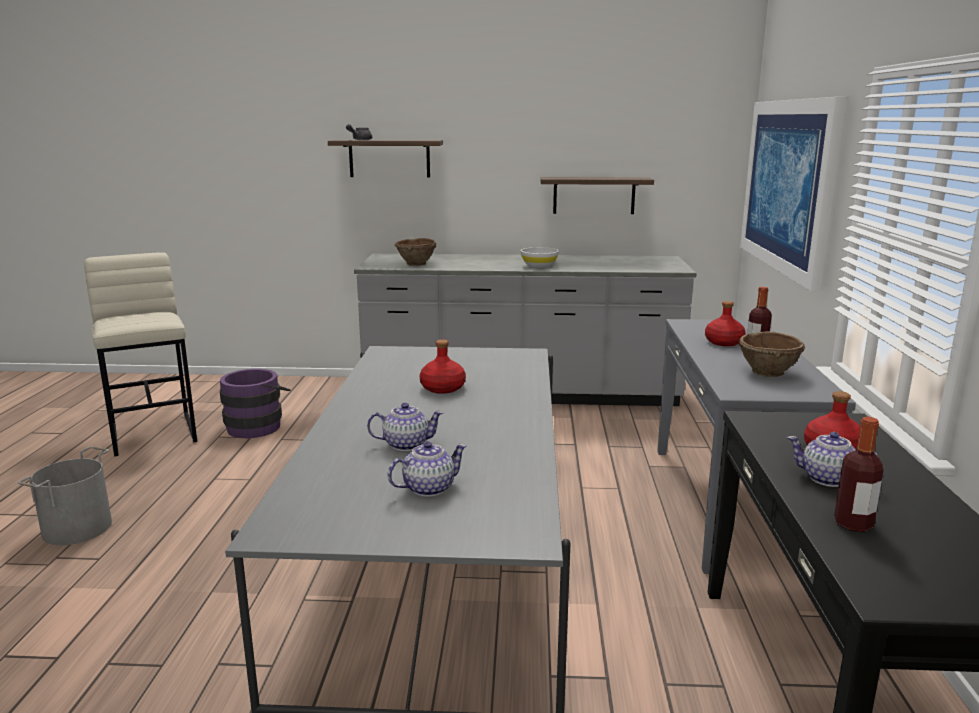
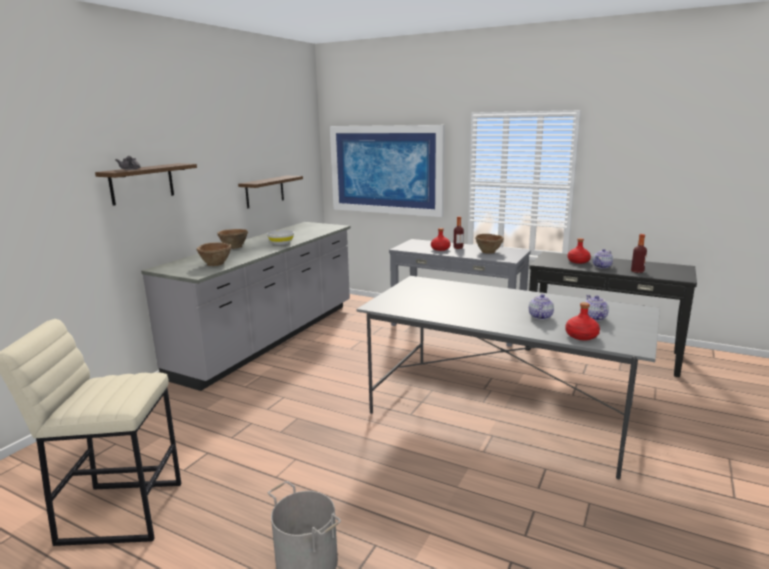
camera: 65 degrees left, 0 degrees up
(258, 426) = (186, 446): purple bucket -> none
(443, 388) = (460, 301): red bottle -> red bottle (581, 336)
(495, 257) = (234, 247): none -> brown bowl

